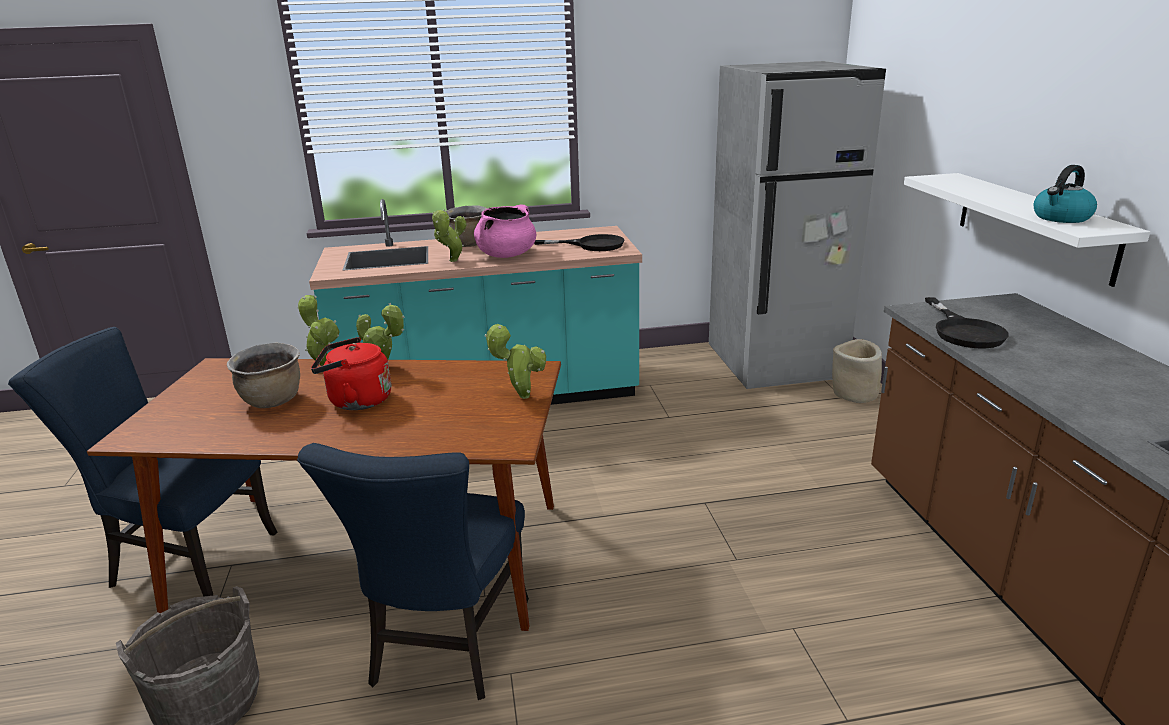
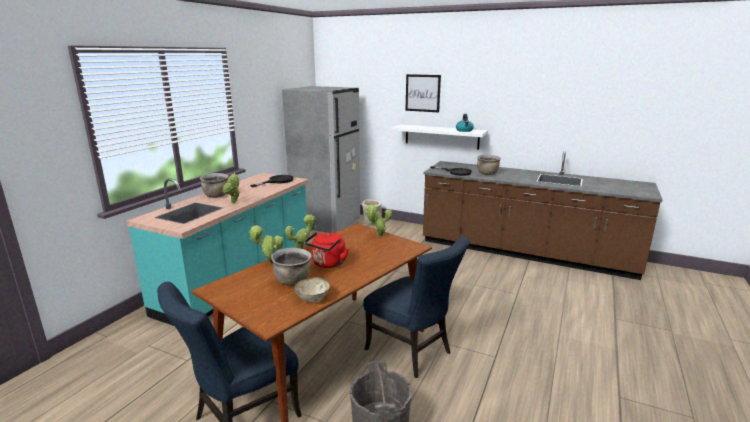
camera: 55 degrees left, 5 degrees down
(222, 435) = (313, 298): none -> bowl
(506, 255) = (252, 194): pink cooking pot -> none
(1015, 92) = (422, 93): none -> picture
(1044, 364) = (487, 174): none -> brown cooking pot

